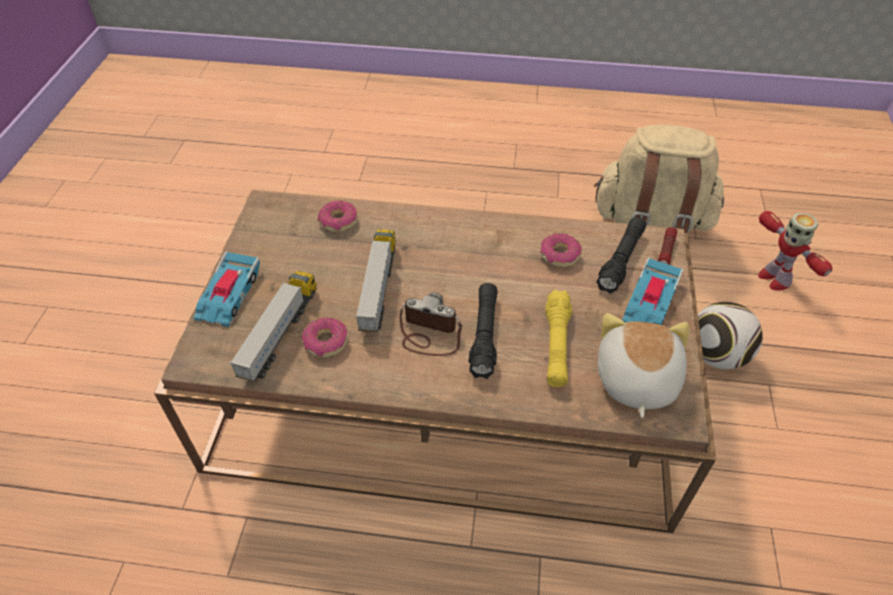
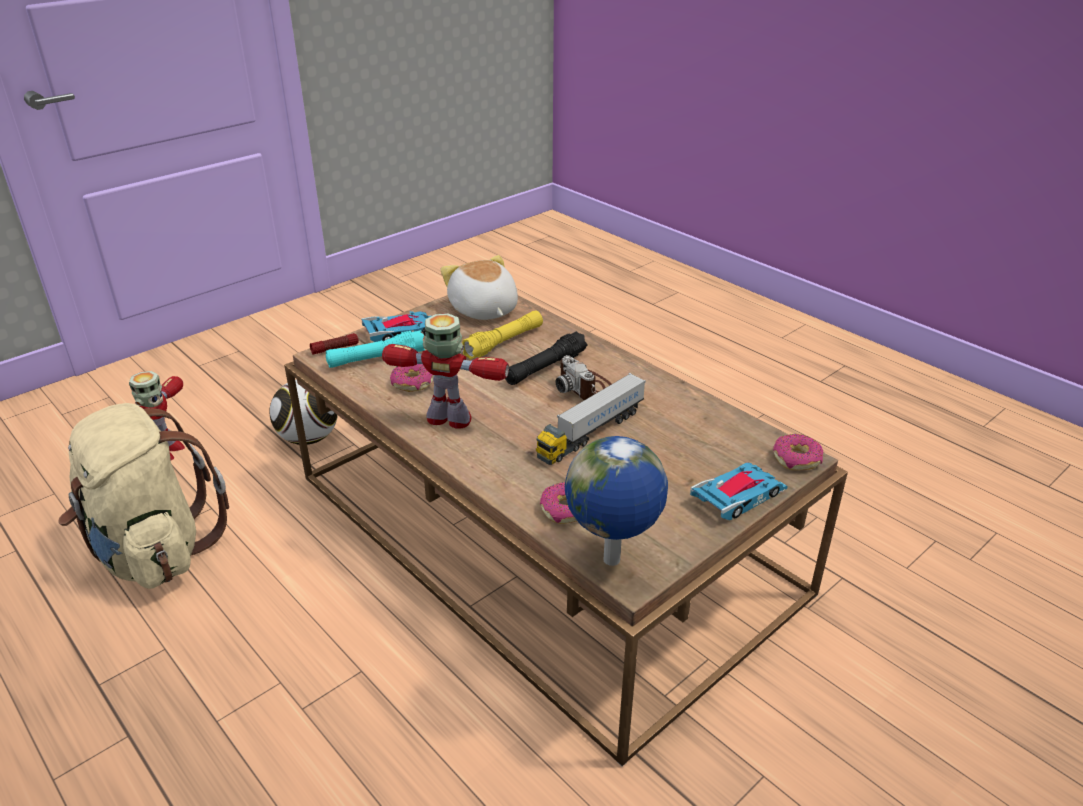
camera: 140 degrees left, 15 degrees down
(280, 334) = (709, 441): toy truck -> none
(283, 207) = (613, 561): none -> globe
(326, 342) = (673, 418): donut -> donut (797, 459)
(489, 241) = (450, 419): none -> toy robot
(621, 260) = (376, 359): black flashlight -> turquoise flashlight
(635, 380) = (483, 310): plush toy -> plush toy turned 105 degrees clockwise

